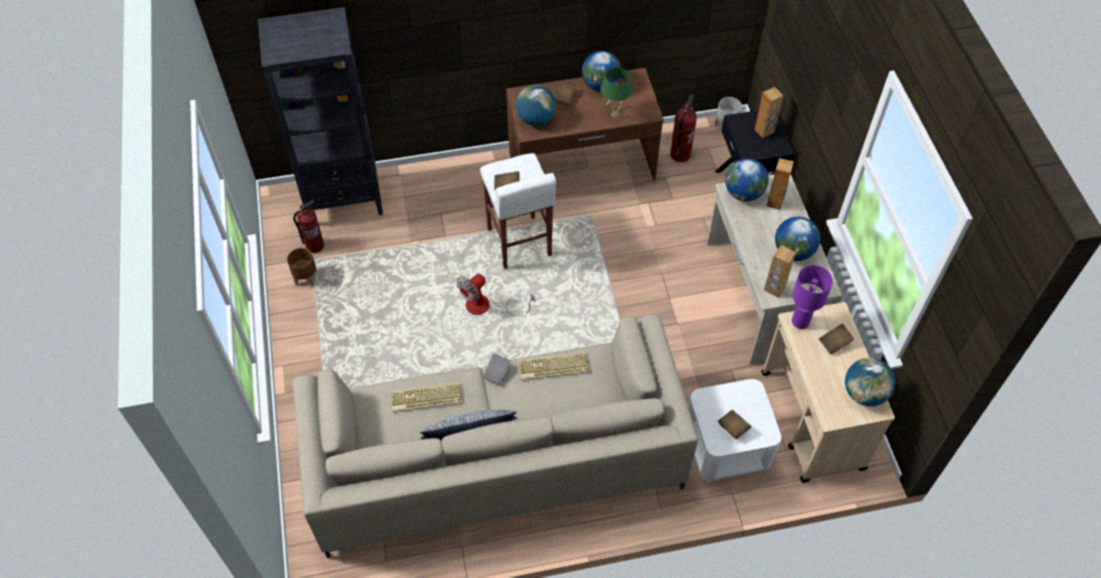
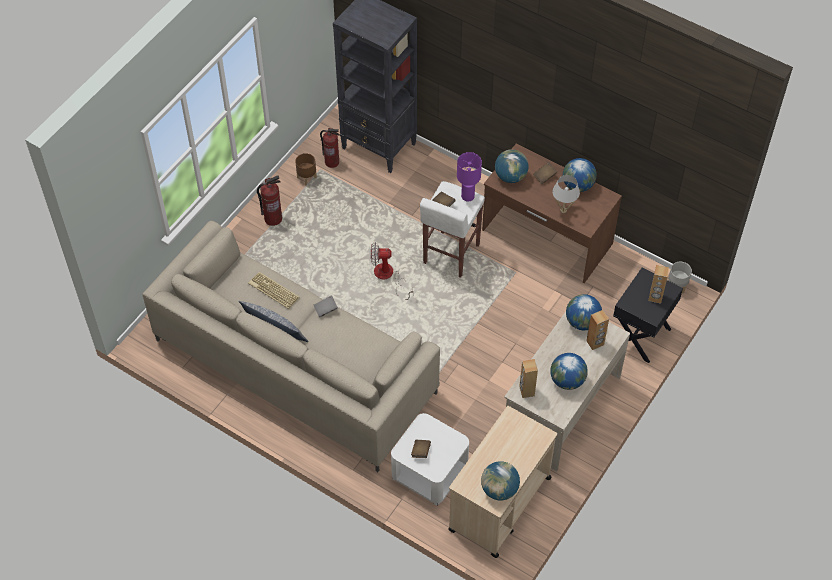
camera: 45 degrees right, 0 degrees up
(552, 367) = (358, 332): keyboard -> none
(614, 114) = (563, 210): green table lamp -> white table lamp
(680, 154) = (621, 280): fire extinguisher -> fire extinguisher (273, 219)
(800, 321) = (514, 420): purple table lamp -> purple table lamp (467, 196)
(834, 343) = (519, 449): brown book -> none

